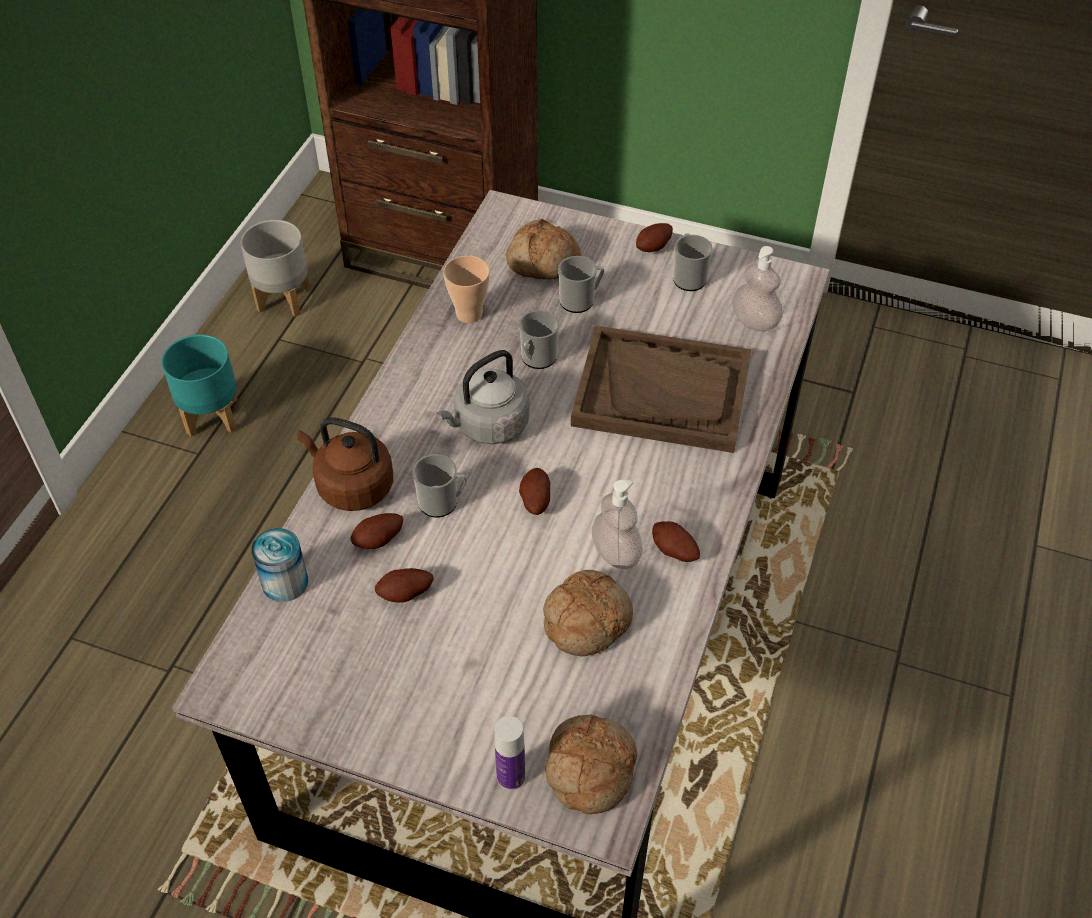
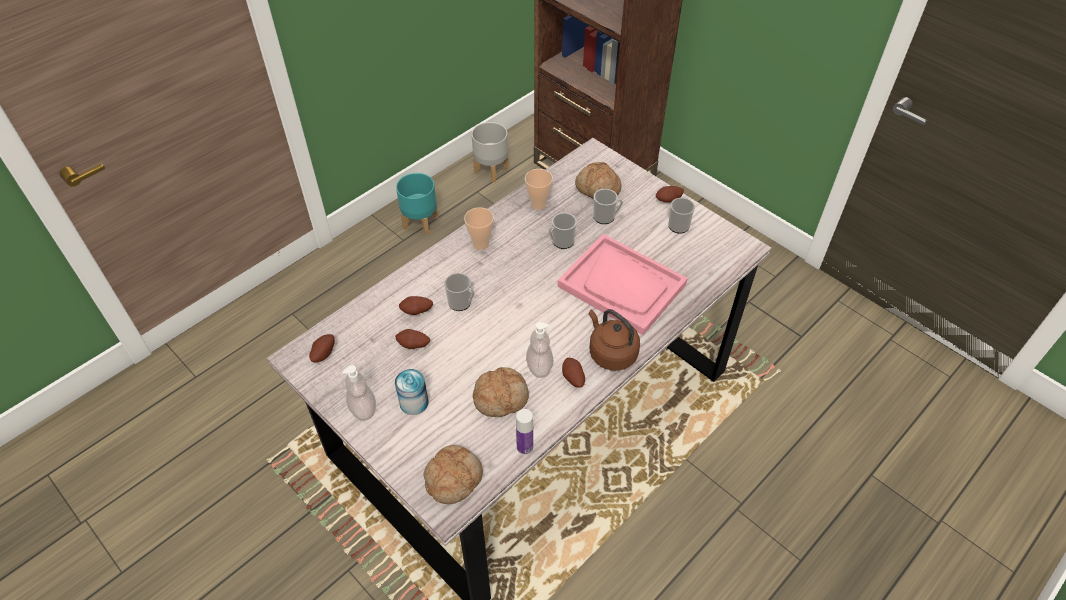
camera: 25 degrees right, 0 degrees up
(285, 582) = (356, 315): can -> can (414, 402)
(351, 486) = (420, 277): brown kettle -> brown kettle (611, 353)
(416, 402) = (480, 244): none -> cup
(488, 426) = (511, 270): grey kettle -> none
(511, 777) = (410, 464): bottle -> bottle (525, 447)
(534, 501) = (512, 320): potato -> potato (323, 353)
(662, 392) = (622, 285): brown tray -> pink tray
(754, 321) = (703, 263): soap dispenser -> soap dispenser (363, 409)

